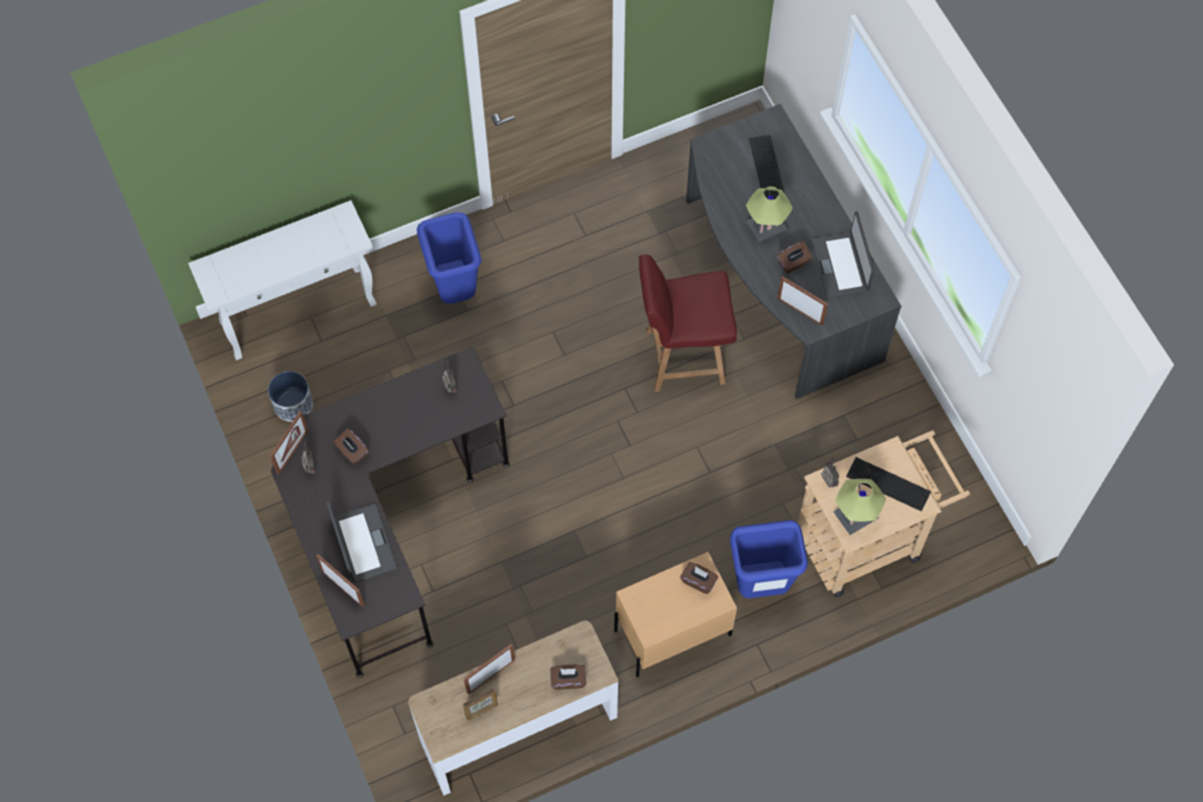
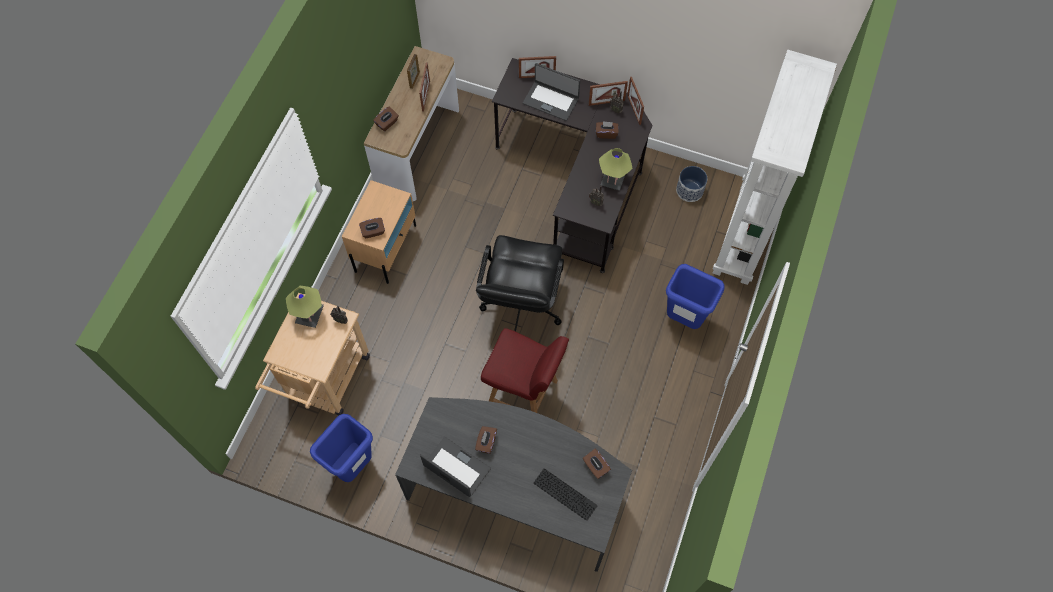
camera: 135 degrees right, 0 degrees up
(299, 312) = (745, 235): white console table -> white bookcase
(596, 441) = (521, 306): none -> black office chair
(682, 356) = (524, 394): red chair -> red chair turned 75 degrees clockwise
(718, 166) = (595, 466): none -> brown tissue box
(760, 585) = (362, 308): blue trash can -> blue trash can (353, 465)
(766, 227) = (525, 451): table lamp -> table lamp (613, 179)
(800, 311) = (453, 414): picture frame -> picture frame (606, 102)
(888, 484) = (306, 348): keyboard -> none

